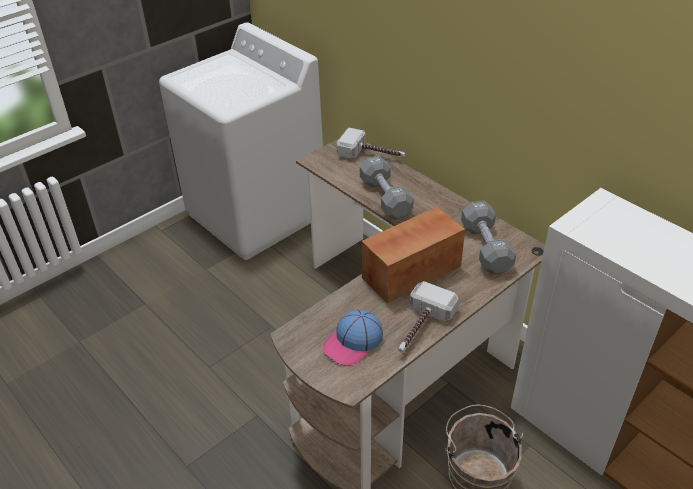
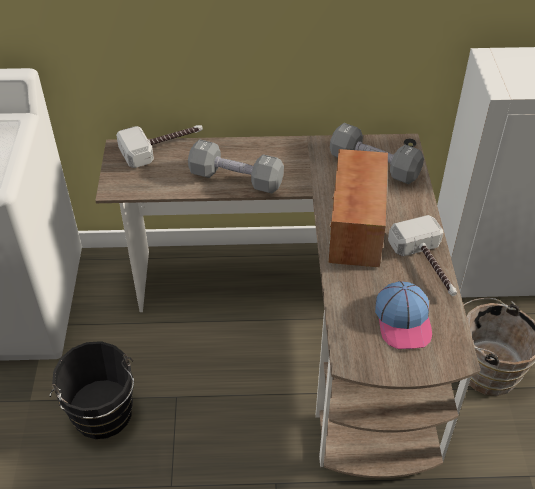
camera: 50 degrees left, 5 degrees up
(225, 306) = (103, 417): none -> black bucket

